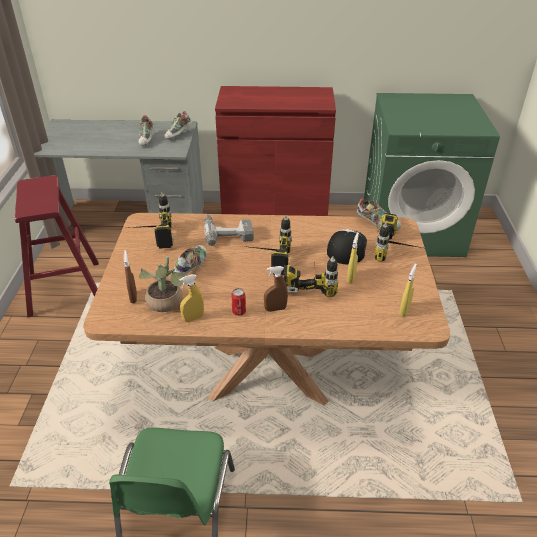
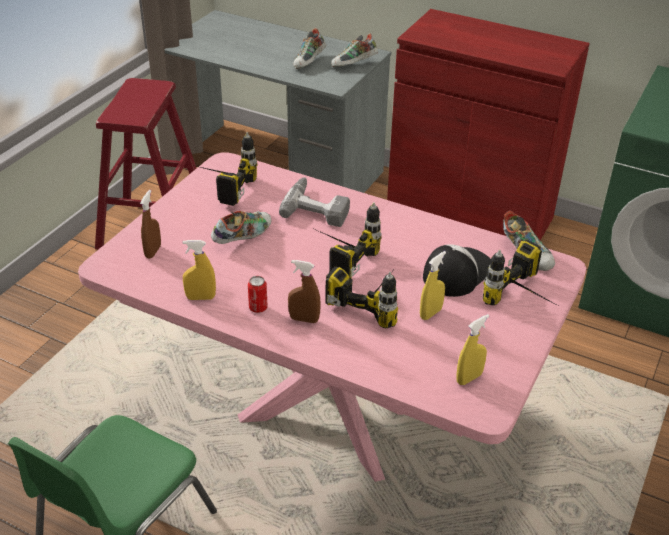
camera: 25 degrees right, 0 degrees up
(167, 304) = (183, 271): potted plant -> none
(268, 372) = (331, 413): brown dining table -> pink dining table

